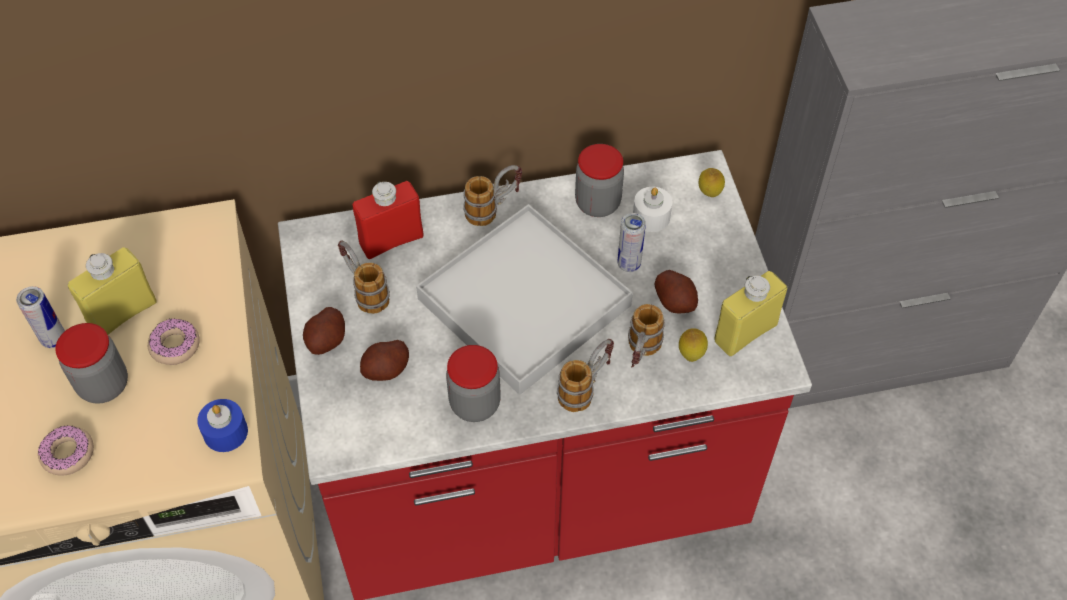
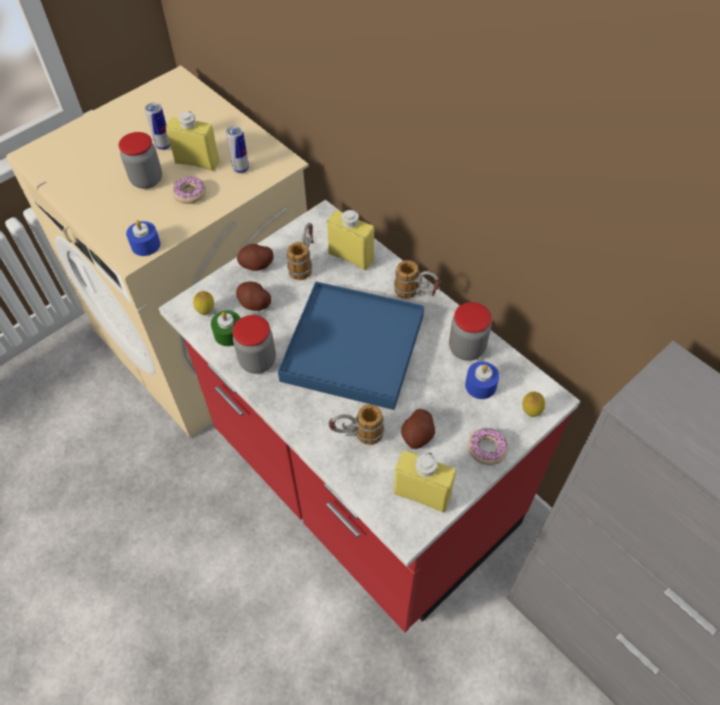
camera: 60 degrees right, 0 degrees up
(68, 454) = (96, 190): donut -> donut (487, 449)
(391, 240) = (351, 257): red bottle -> yellow bottle
(412, 416) = (228, 334): none -> green candle
(523, 302) = (353, 347): white tray -> blue tray
(586, 387) = (309, 416): mug -> none
(629, 264) = (428, 392): can -> can (241, 169)
(651, 216) = (480, 385): white candle -> blue candle
(691, 355) = (378, 467): lemon -> lemon (206, 311)

